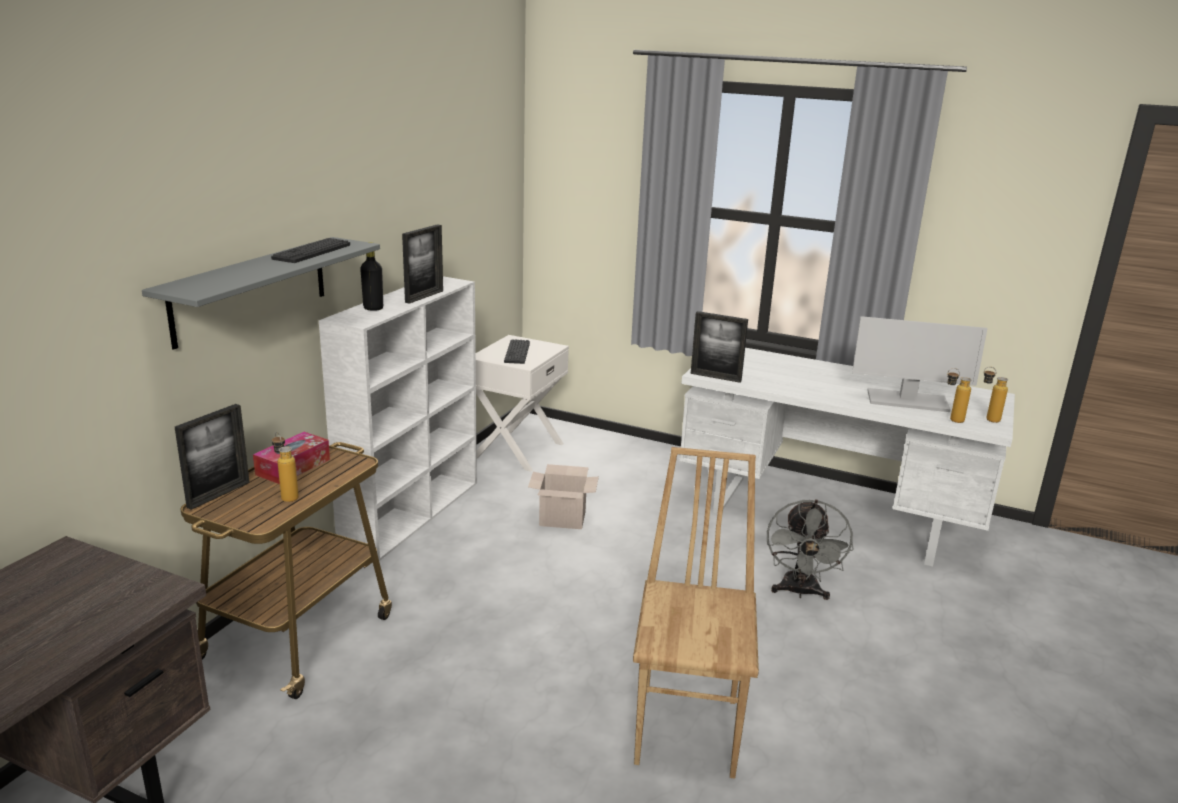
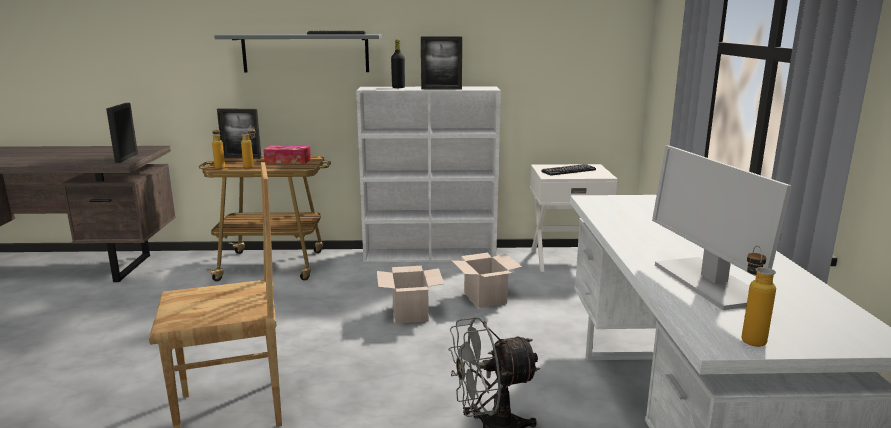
camera: 65 degrees right, 5 degrees down
(559, 569) = (411, 314): none -> cardboard box
(715, 377) = (591, 204): picture frame -> picture frame (126, 158)
(951, 420) = (691, 312): bottle -> bottle (220, 167)

